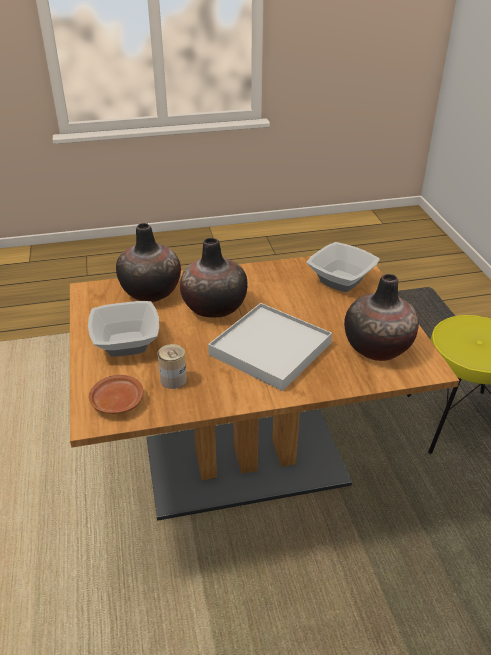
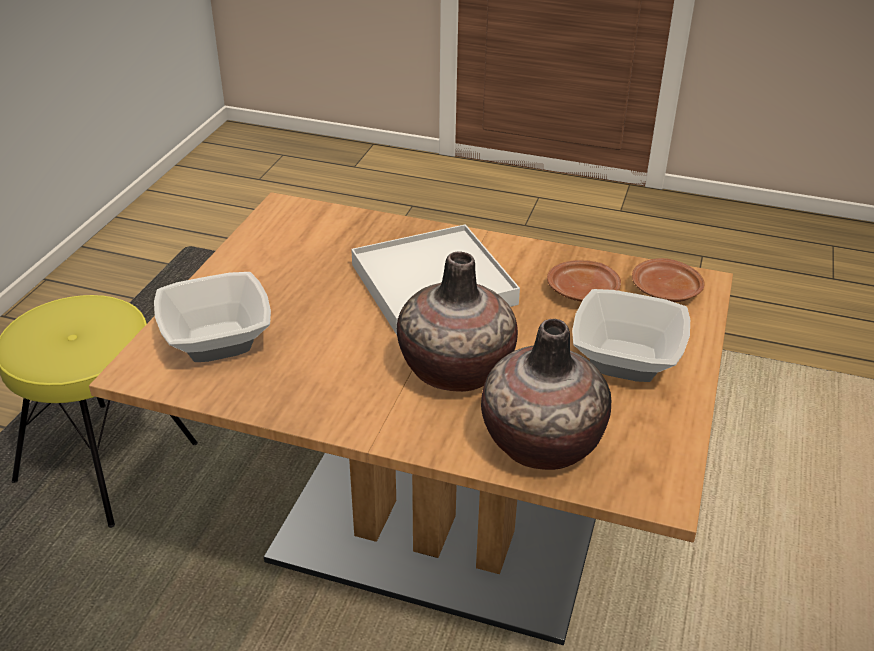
camera: 150 degrees left, 0 degrees up
(173, 379) = (583, 292): can -> brown plate
(377, 347) = (304, 243): vase -> none

